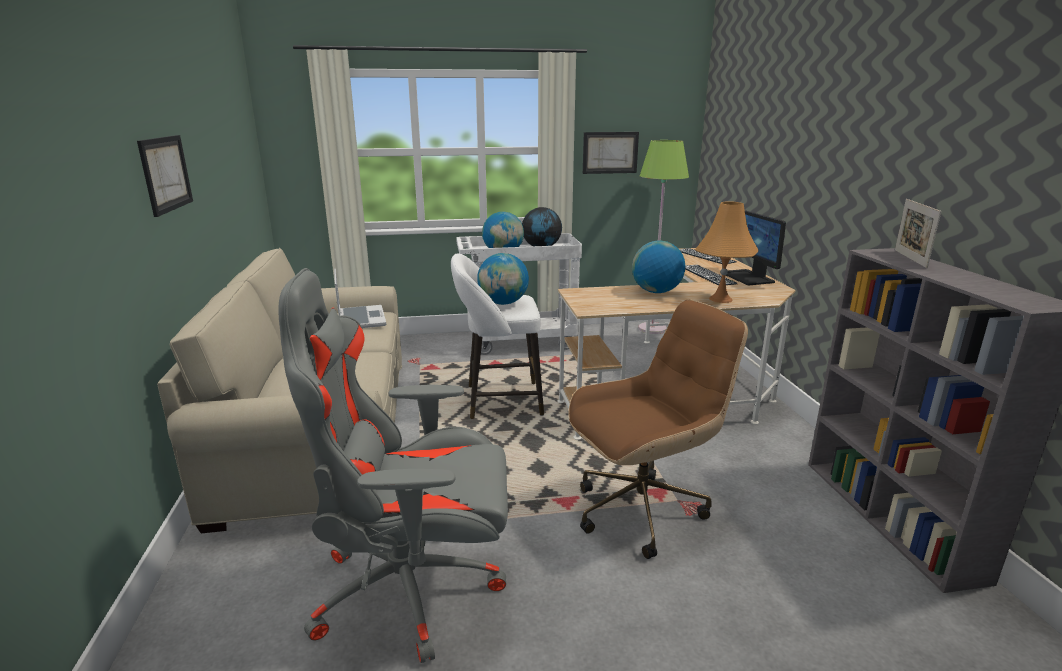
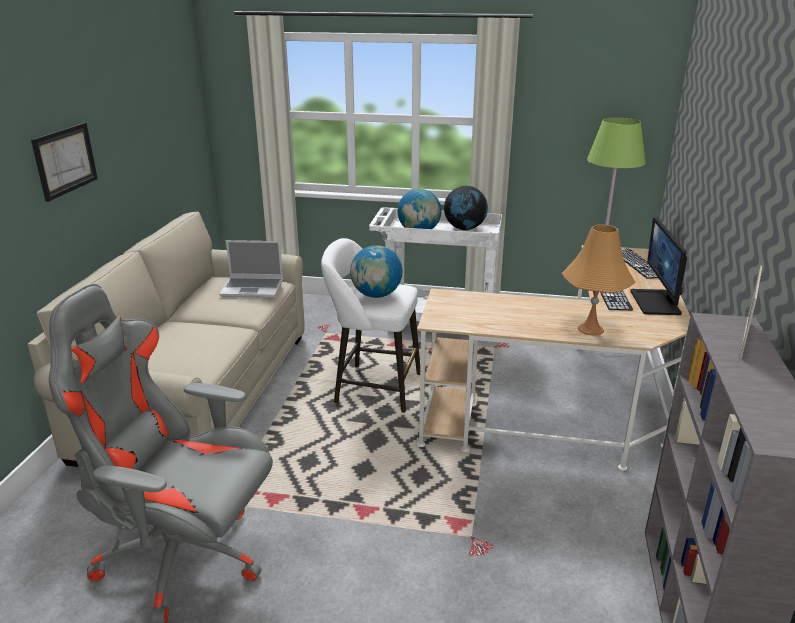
camera: 20 degrees right, 5 degrees up
(360, 319) = (253, 288): laptop -> laptop turned 90 degrees clockwise
(610, 152) = (559, 128): picture -> none
(643, 511) = (430, 539): brown office chair -> none
(656, 292) = (528, 308): globe -> none

